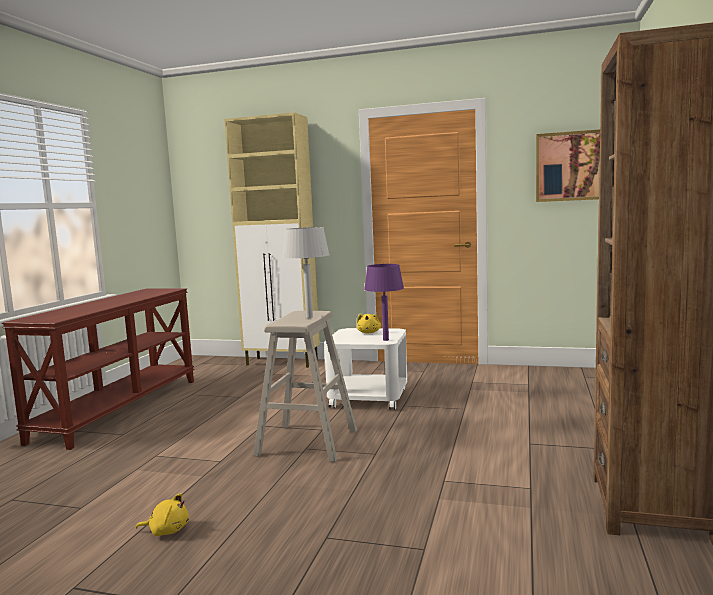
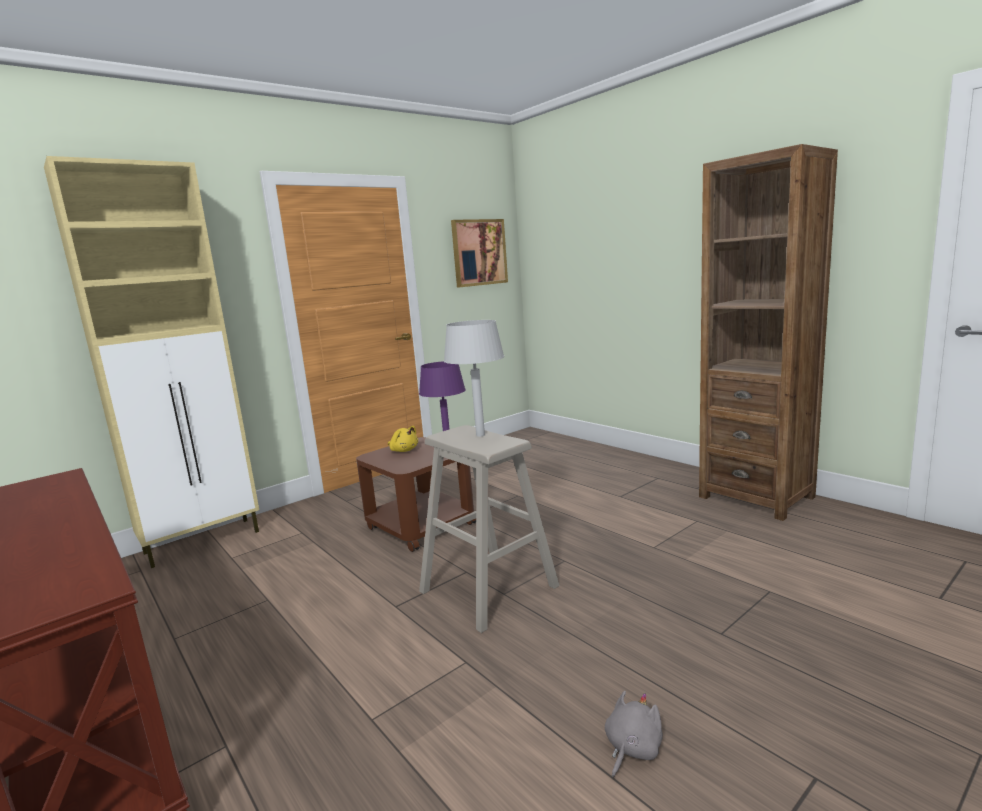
camera: 55 degrees left, 5 degrees up
(167, 530) = (632, 749): yellow plush toy -> grey plush toy
(368, 398) = (420, 525): white side table -> brown side table

